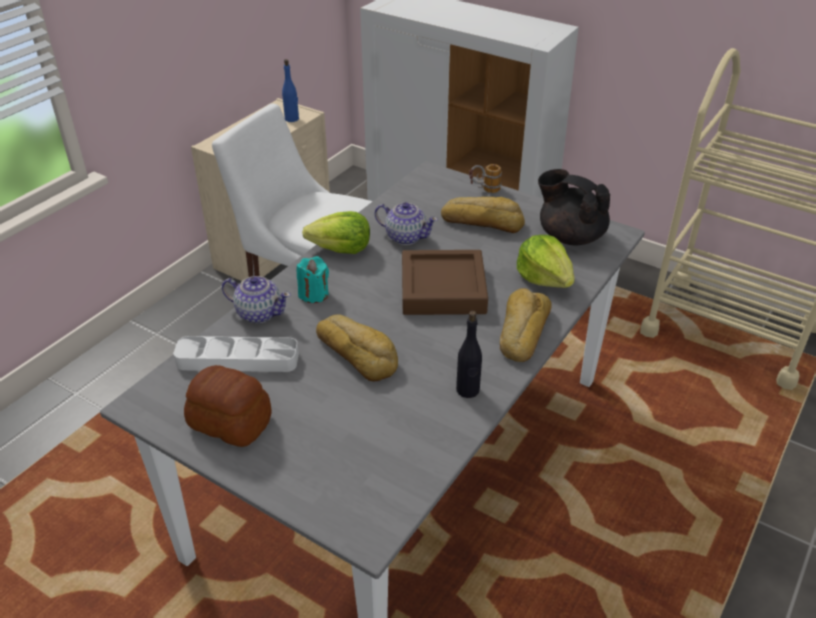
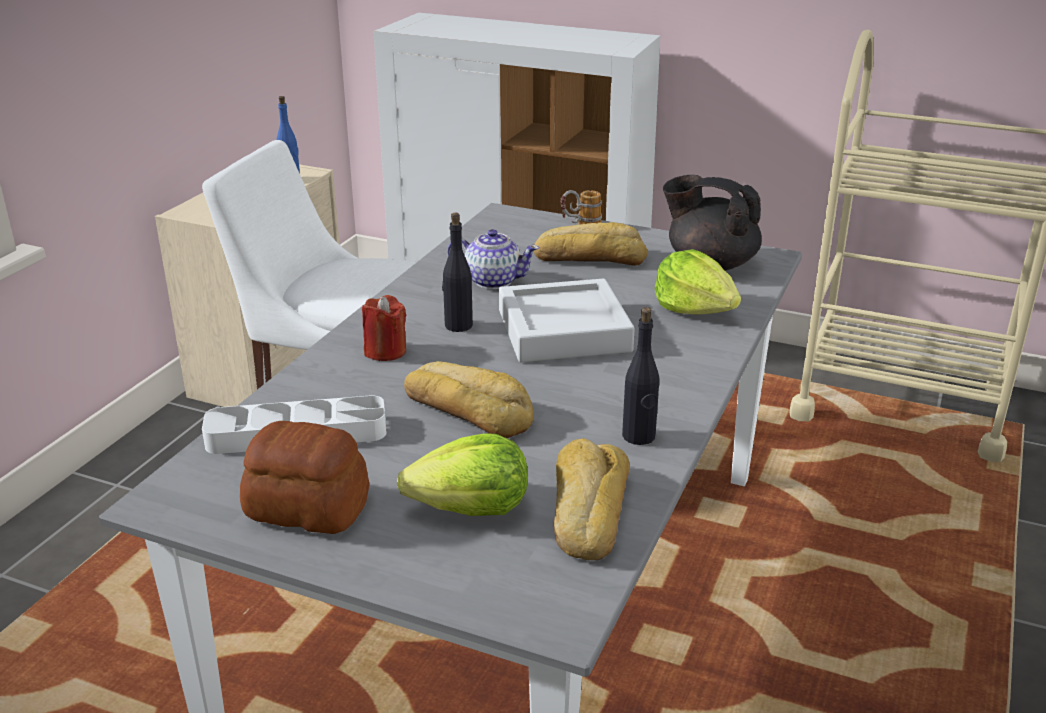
camera: 10 degrees left, 10 degrees down
(259, 313) = (312, 379): teapot -> none
(313, 294) = (385, 351): turquoise candle -> red candle
(341, 249) = (408, 300): lettuce -> lettuce (471, 507)
(370, 276) = (458, 325): none -> black bottle
(443, 289) = (563, 331): brown tray -> grey tray
(521, 331) = (686, 366): bread -> bread (586, 510)

